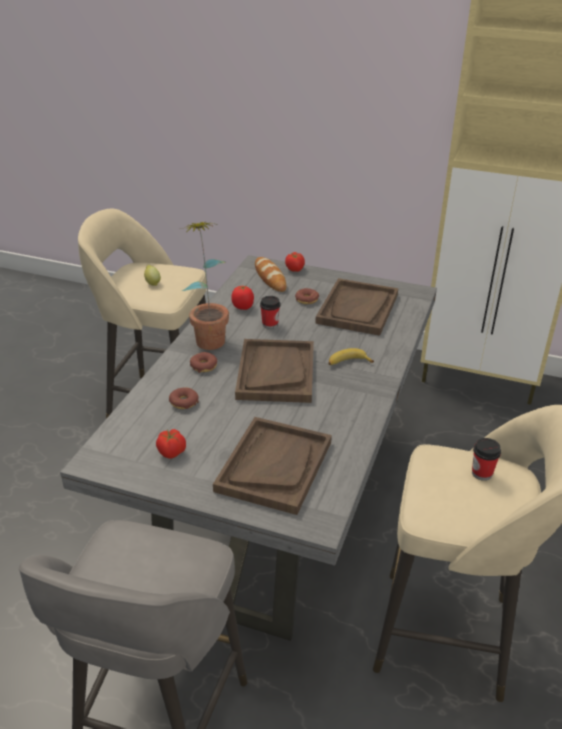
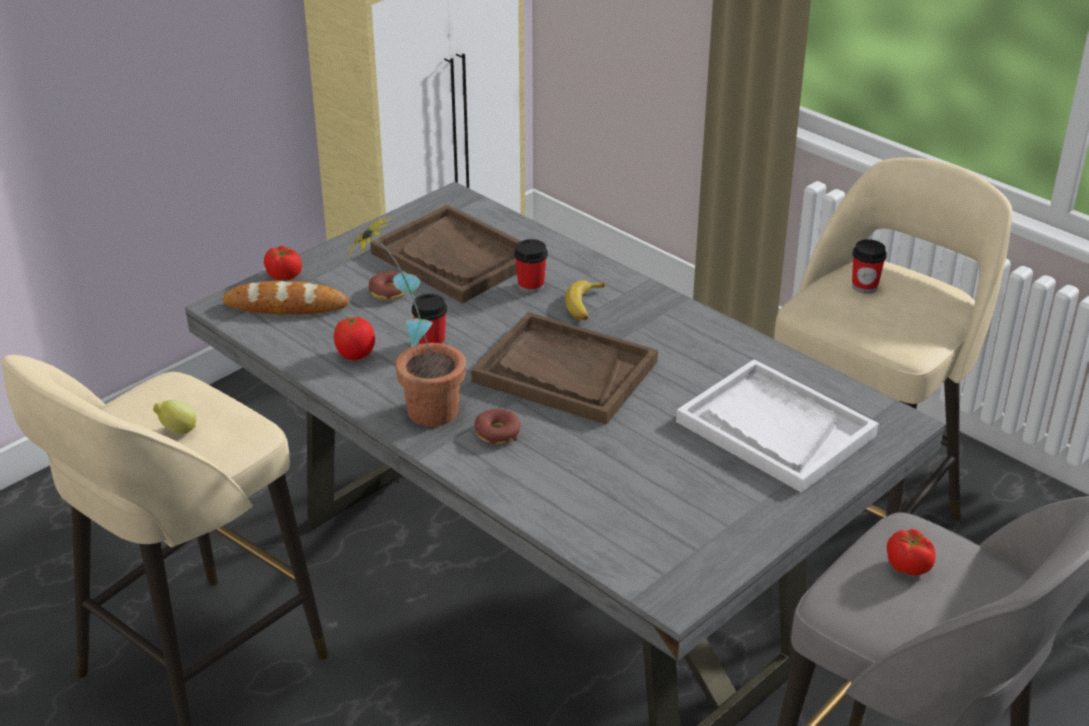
camera: 65 degrees left, 0 degrees up
(172, 452) = (696, 511): tomato -> tomato (908, 566)
(183, 402) = (580, 474): donut -> none
(274, 466) = (775, 428): brown tray -> white tray
(352, 339) = (531, 286): none -> cup

